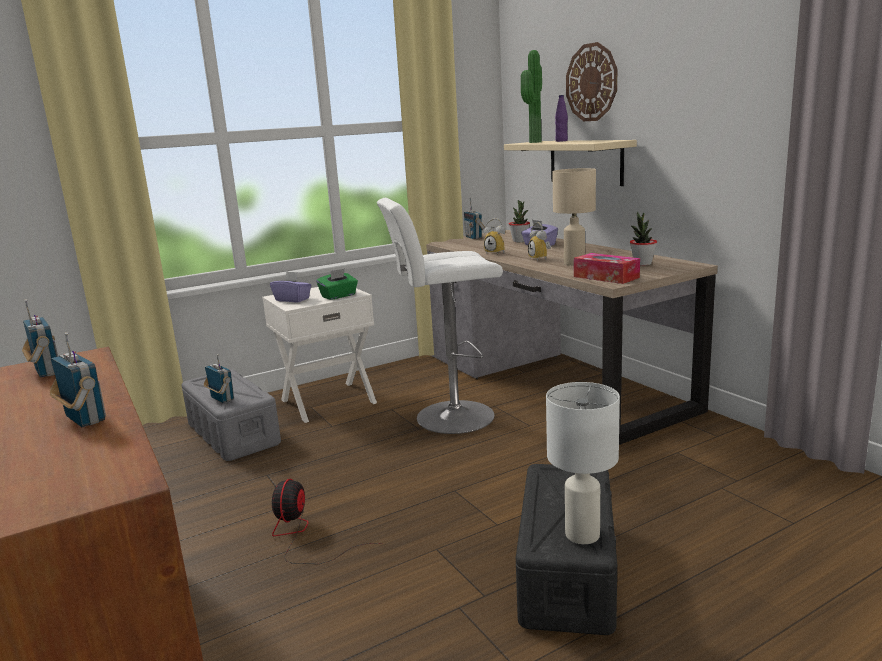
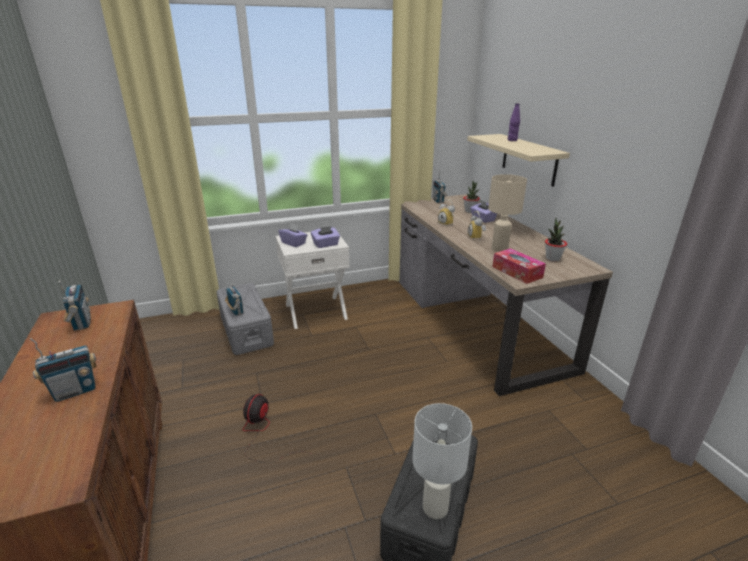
camera: 10 degrees right, 10 degrees up
(84, 419) = (75, 391): radio -> radio turned 90 degrees clockwise
(339, 296) = (326, 244): green tissue box -> purple tissue box
(449, 417) = (392, 342): white stool -> none
(533, 142) = (490, 138): potted plant -> none
(591, 82) = (543, 96): wall clock -> none

